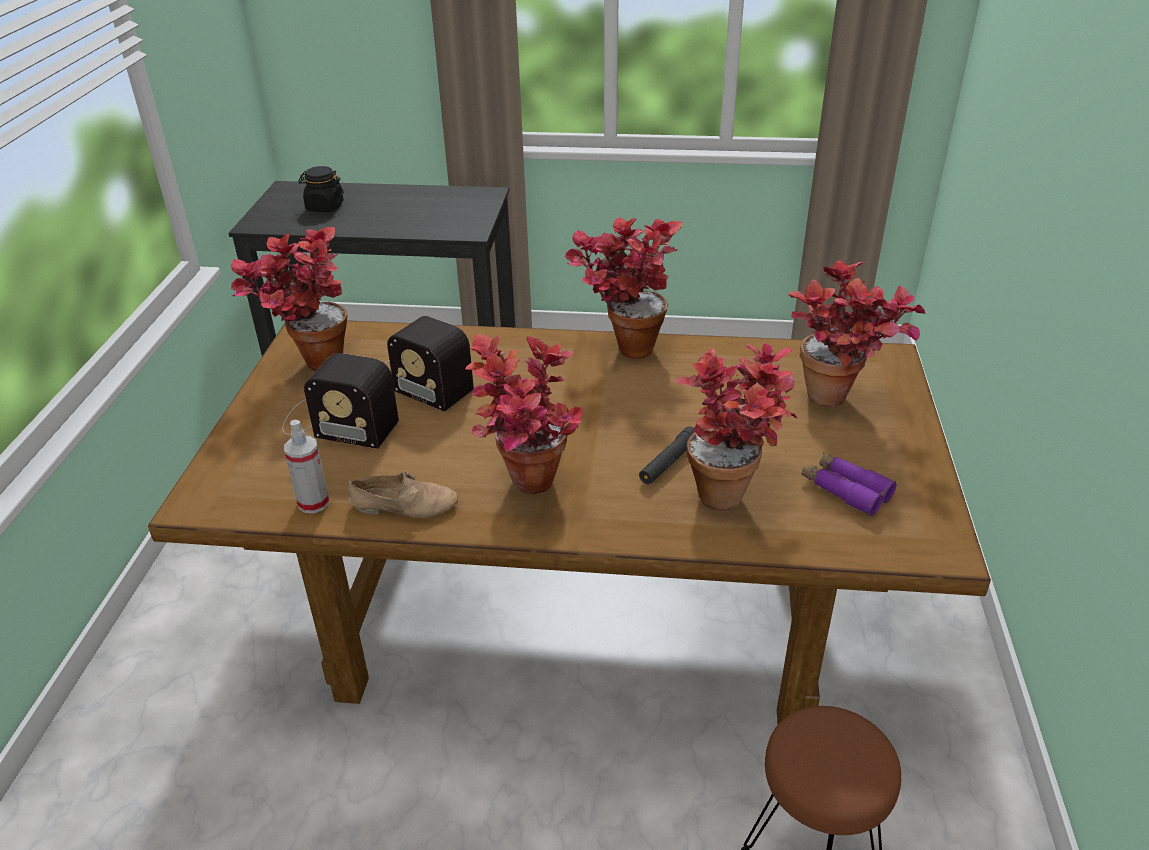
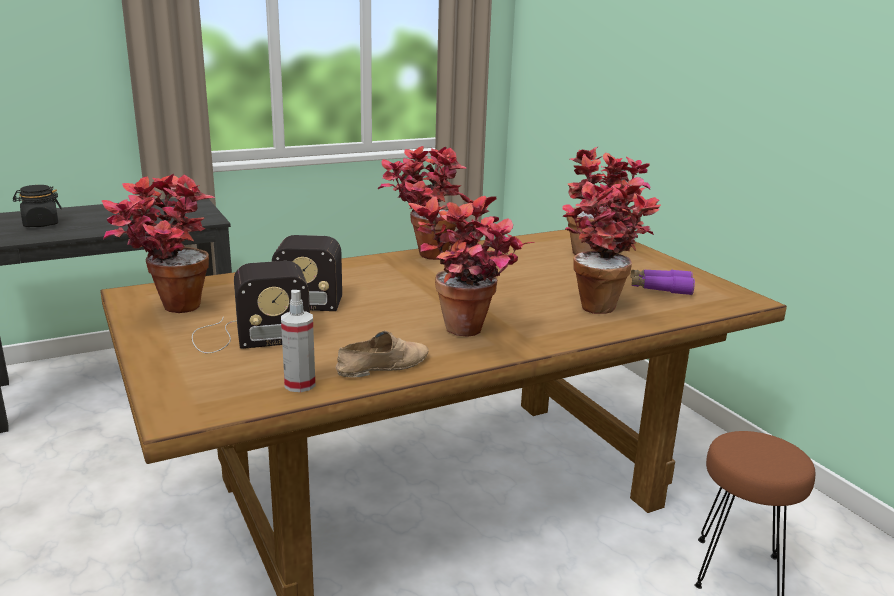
camera: 35 degrees left, 15 degrees down
(669, 463) = (540, 300): black flashlight -> none

